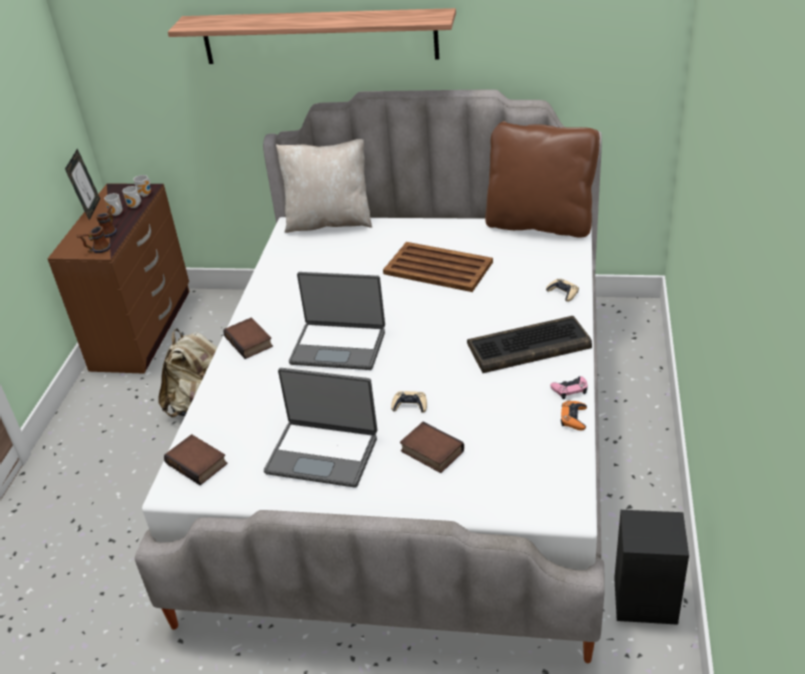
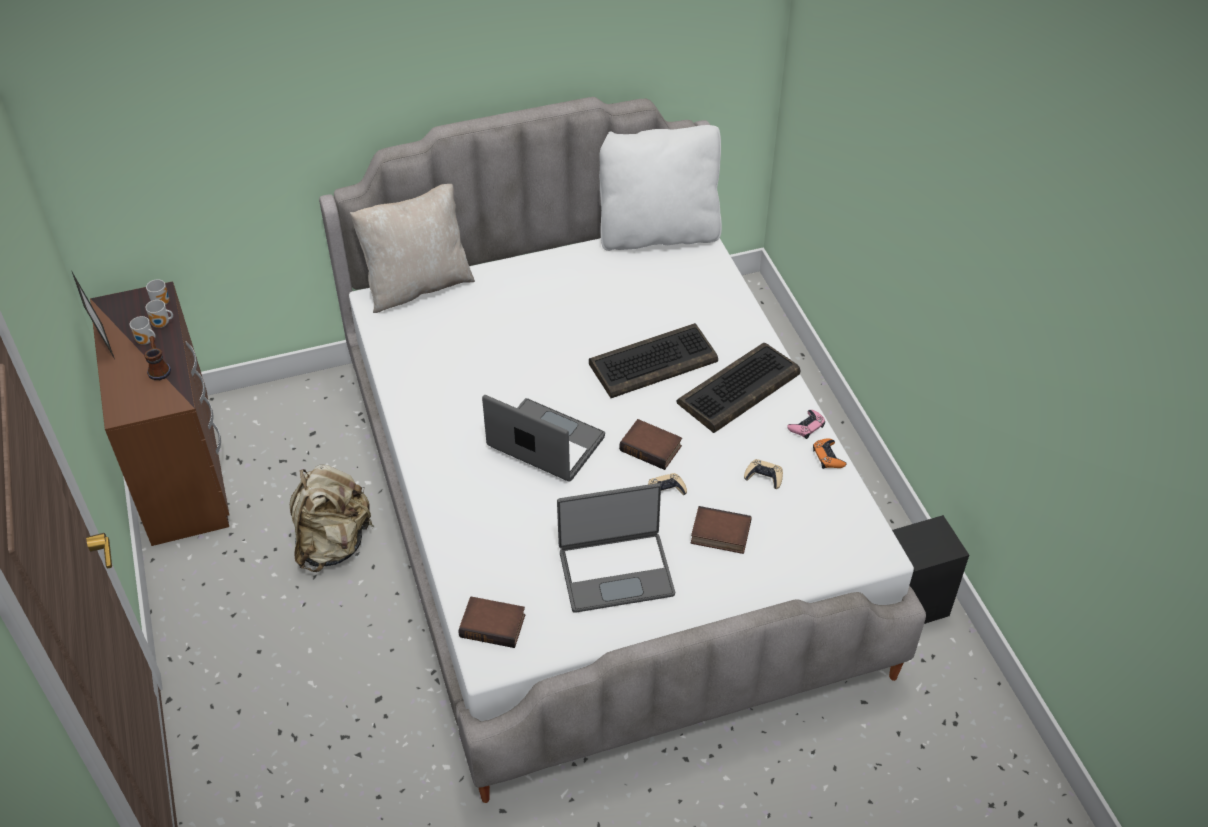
camera: 30 degrees left, 10 degrees up
(96, 250) = (164, 400): mug -> none
(250, 342) = (441, 467): book -> book (652, 447)
(319, 37) = (380, 73): shelf -> none
(339, 346) = (544, 444): laptop -> laptop turned 135 degrees counterclockwise
(437, 267) = (584, 317): brown tray -> none
(470, 310) = (653, 362): none -> keyboard
(539, 224) = (658, 233): brown pillow -> white pillow
(563, 292) = (734, 316): beige game controller -> beige game controller (764, 477)

